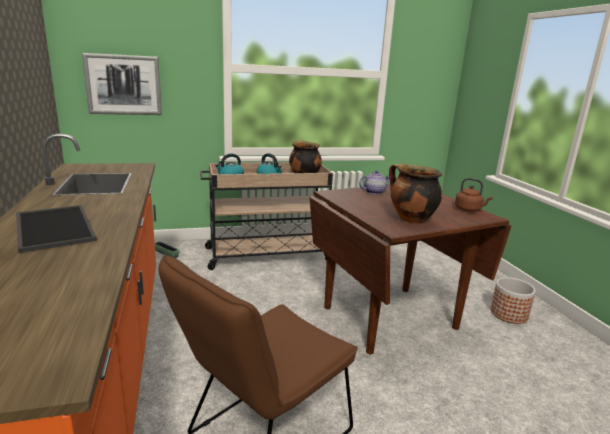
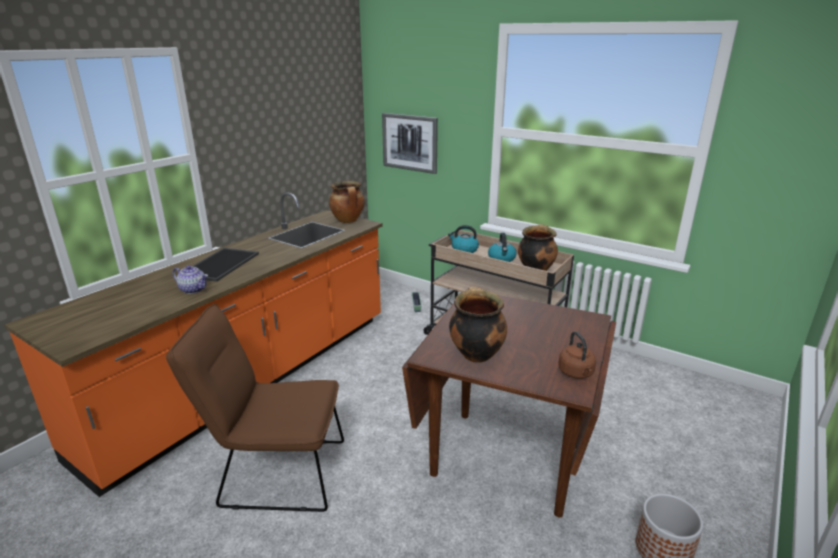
camera: 50 degrees right, 5 degrees up
(115, 167) = (348, 221): none -> cooking pot
(374, 192) = (524, 310): teapot -> teapot (193, 289)

